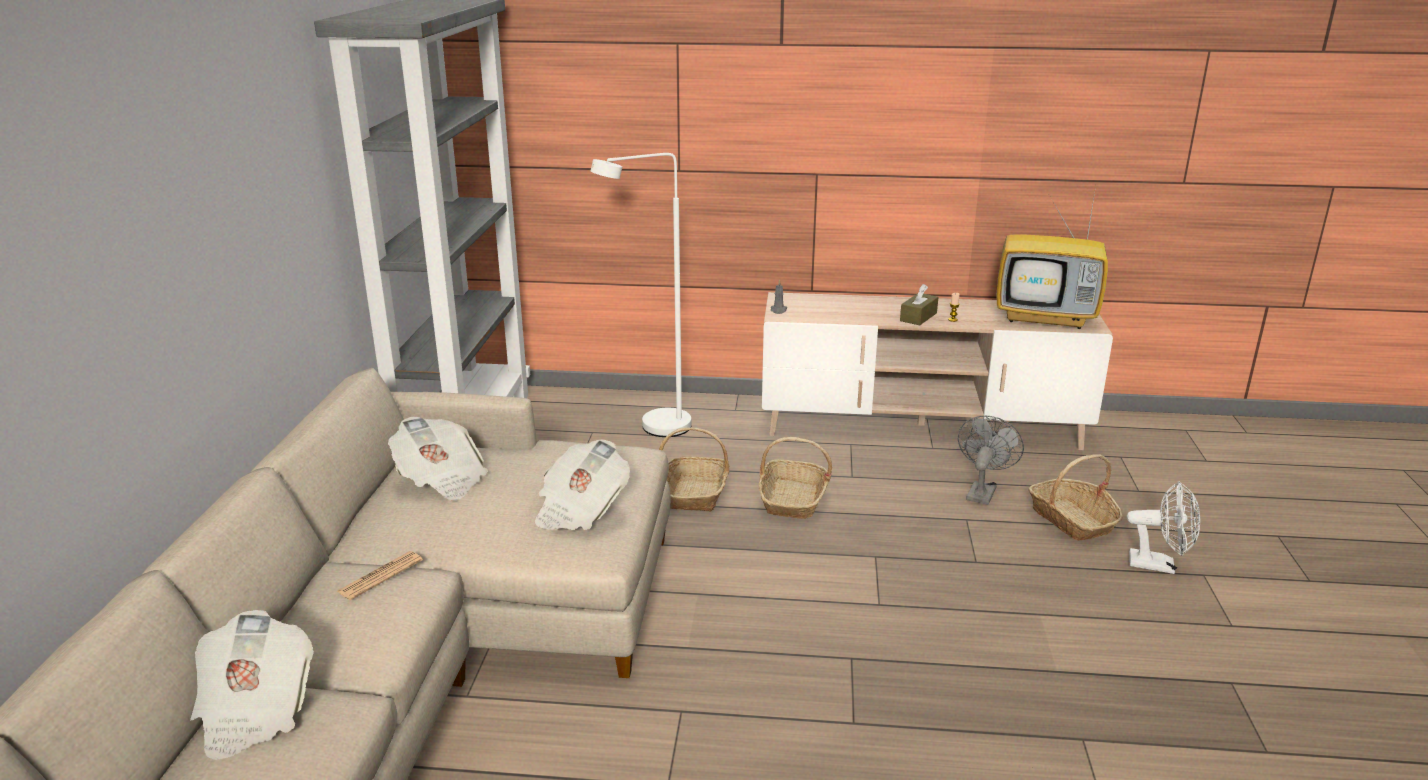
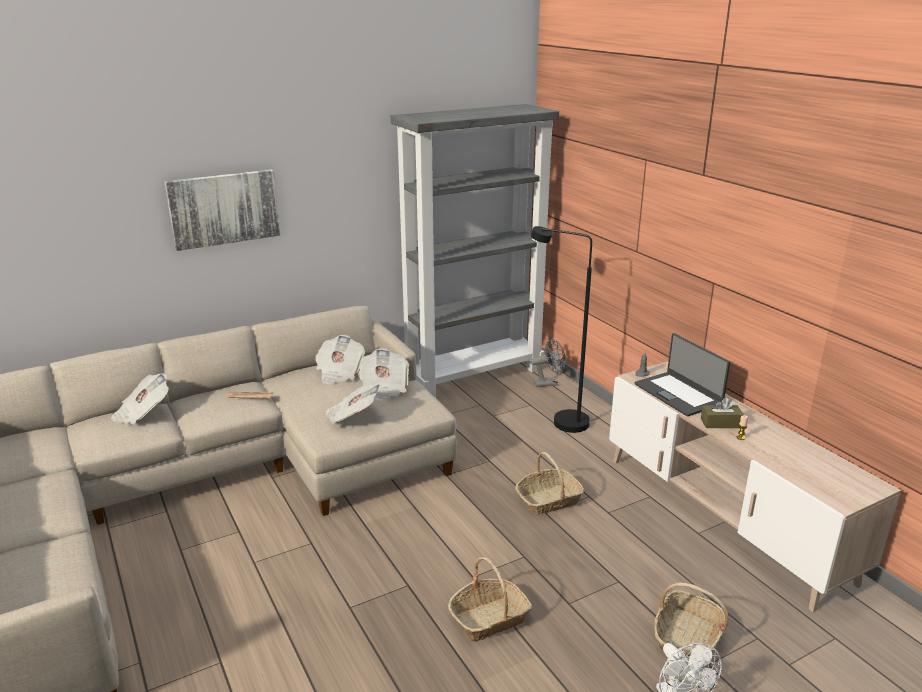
camera: 55 degrees right, 0 degrees up
(154, 242) = (224, 208): none -> picture
(539, 462) = (384, 387): none -> newspaper
(654, 429) = (561, 421): white floor lamp -> black floor lamp
(695, 493) = (511, 464): basket -> basket (489, 618)
(841, 311) = (678, 394): none -> laptop
(982, 491) = (668, 576): grey fan -> grey fan (549, 383)
(1047, 318) = (821, 476): television -> none

